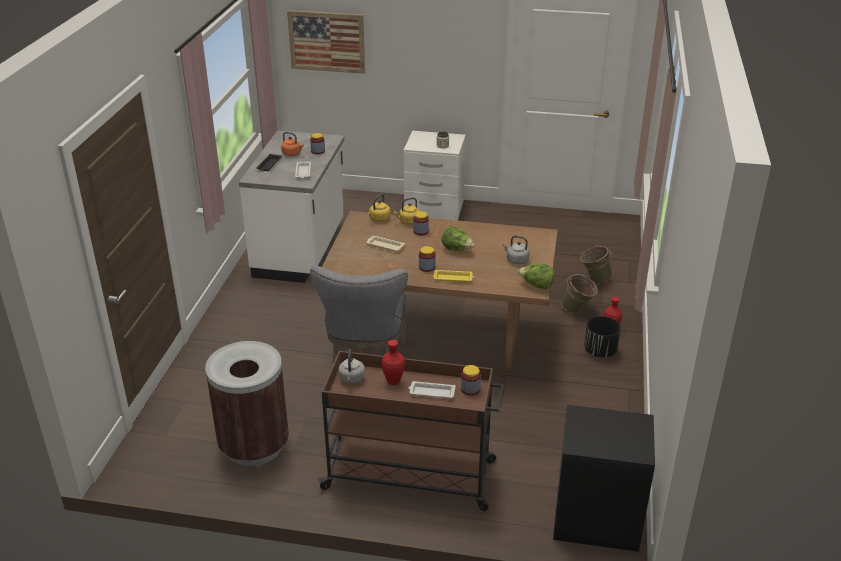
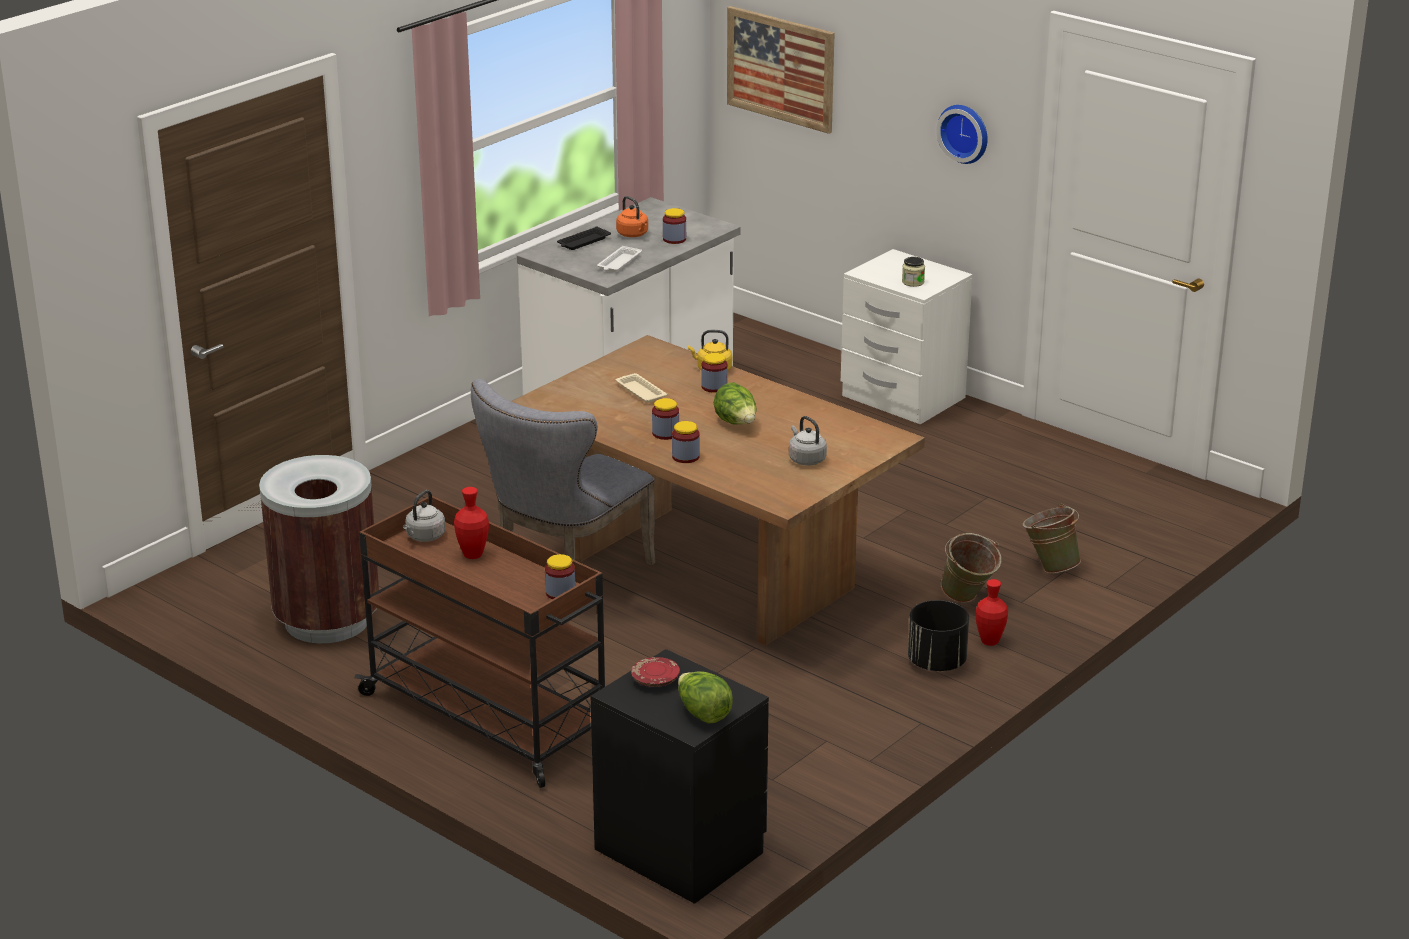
camera: 30 degrees right, 5 degrees down
(379, 219) = (674, 356): yellow kettle -> none
(431, 392) = (506, 581): white tray -> none
(453, 278) = (685, 457): yellow tray -> jar
(455, 57) = (965, 132): none -> wall clock
(536, 285) = (792, 498): lettuce -> lettuce (703, 714)
(585, 428) = (655, 680): none -> red plate

